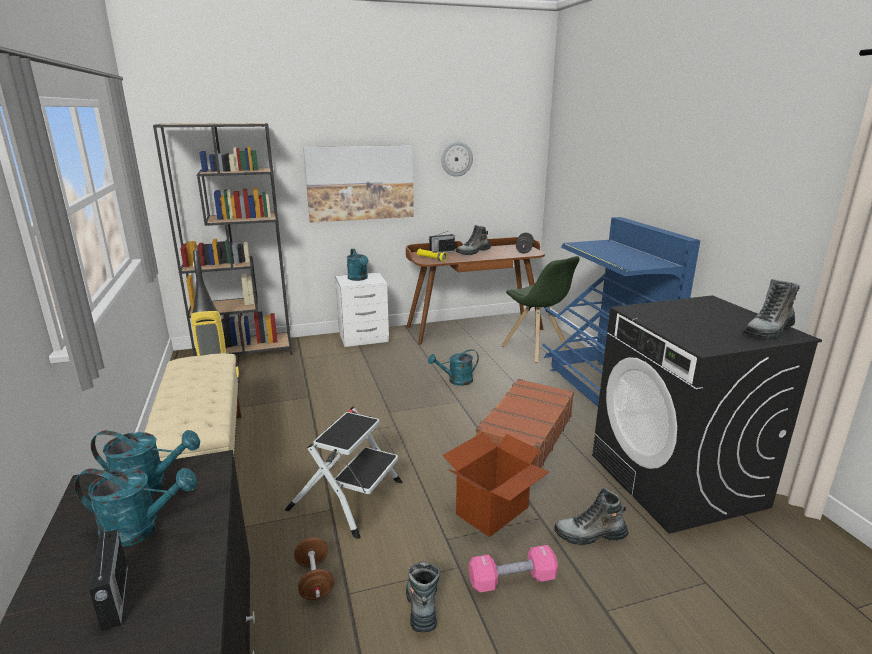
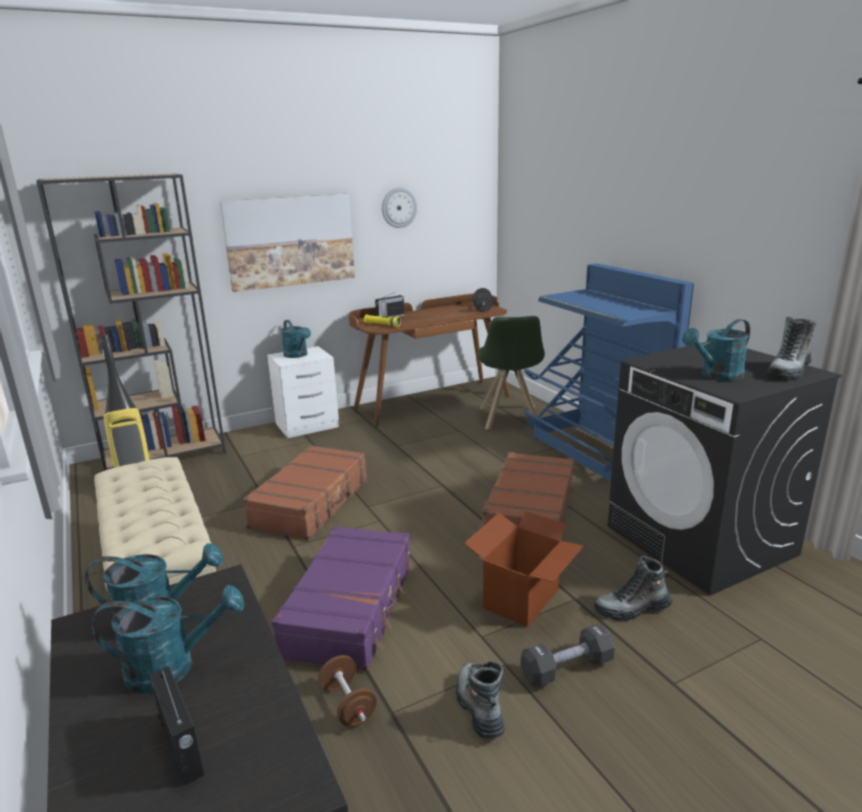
camera: 10 degrees left, 0 degrees up
(345, 403) = (312, 503): none -> brown suitcase
(346, 497) = (352, 608): step ladder -> purple suitcase
(456, 381) = (432, 463): turquoise watering can -> turquoise watering can (716, 376)
(473, 252) = (426, 314): boot -> none
(512, 580) = (567, 668): pink dumbbell -> black dumbbell
(536, 349) = (509, 418): green chair -> green chair turned 45 degrees clockwise

